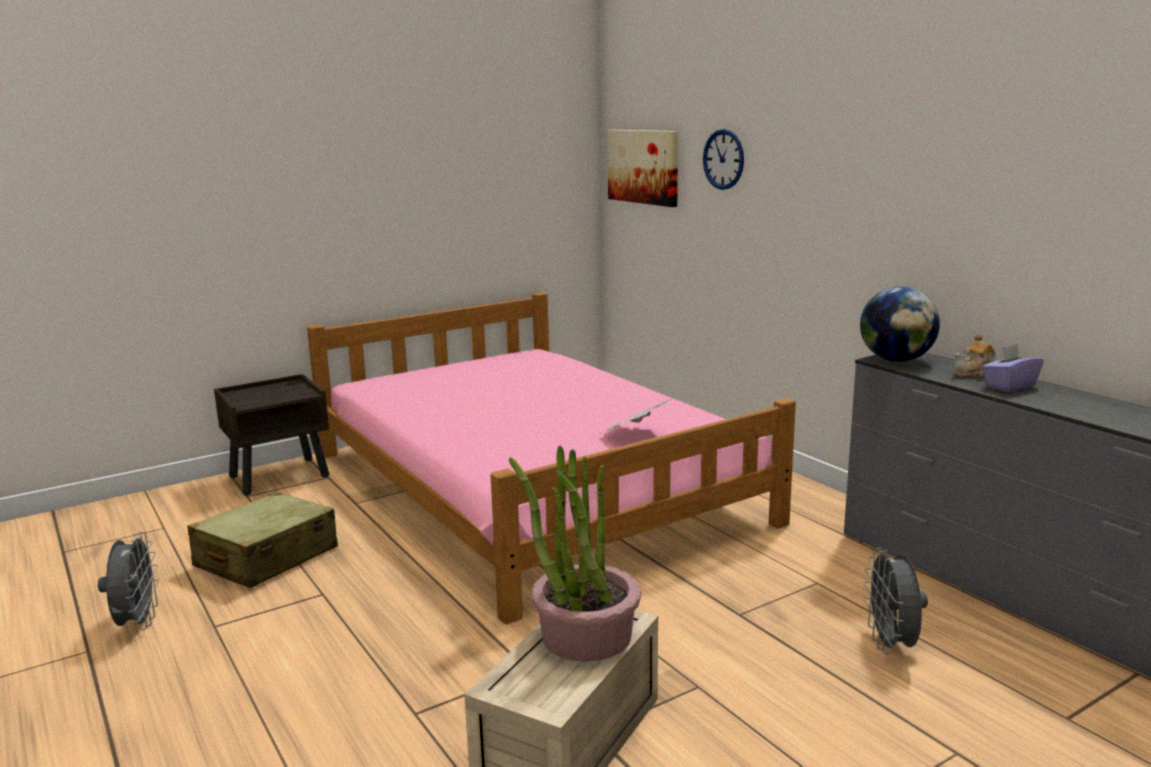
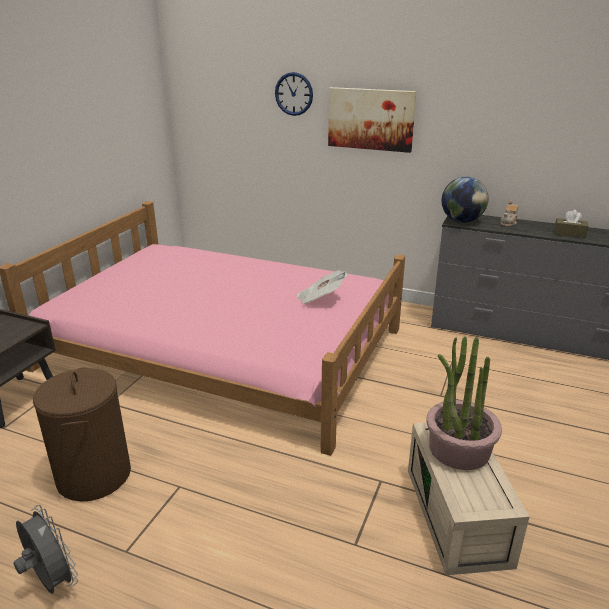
camera: 35 degrees left, 10 degrees up
(266, 558) = (94, 476): beige suitcase -> brown laundry basket
(643, 166) = (214, 98): picture -> picture (371, 119)
(891, 645) = (522, 386): grey fan -> none
(1009, 386) = (535, 228): purple tissue box -> none
(1058, 401) = (569, 234): none -> brown tissue box

